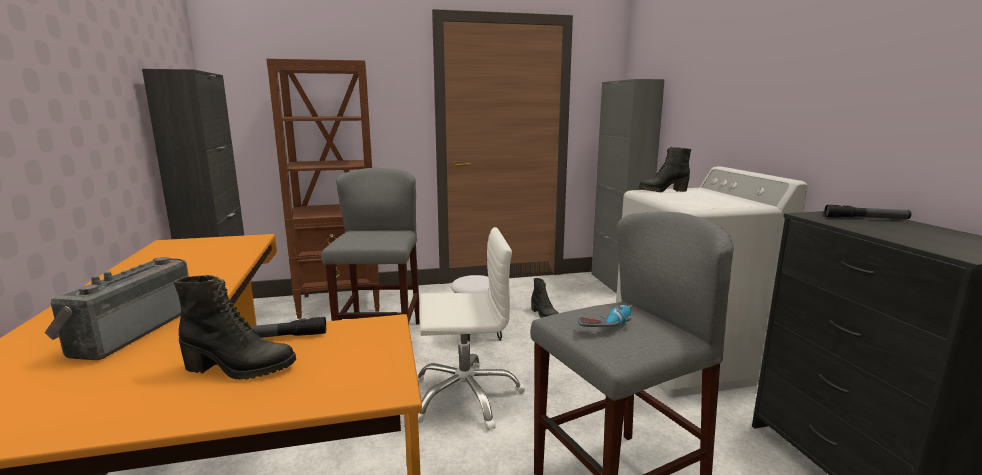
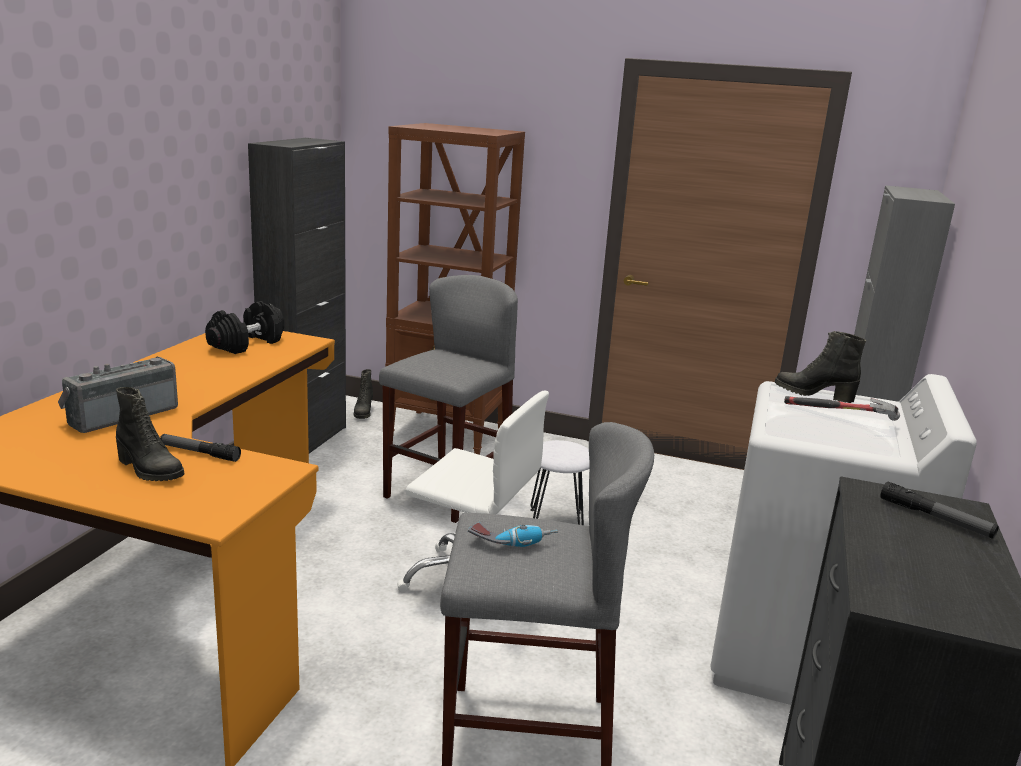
camera: 30 degrees right, 5 degrees up
(195, 250) = (246, 344): none -> black dumbbell
(544, 315) = (675, 525): black boot -> black boot (363, 412)
(700, 197) = (841, 418): none -> hammer

